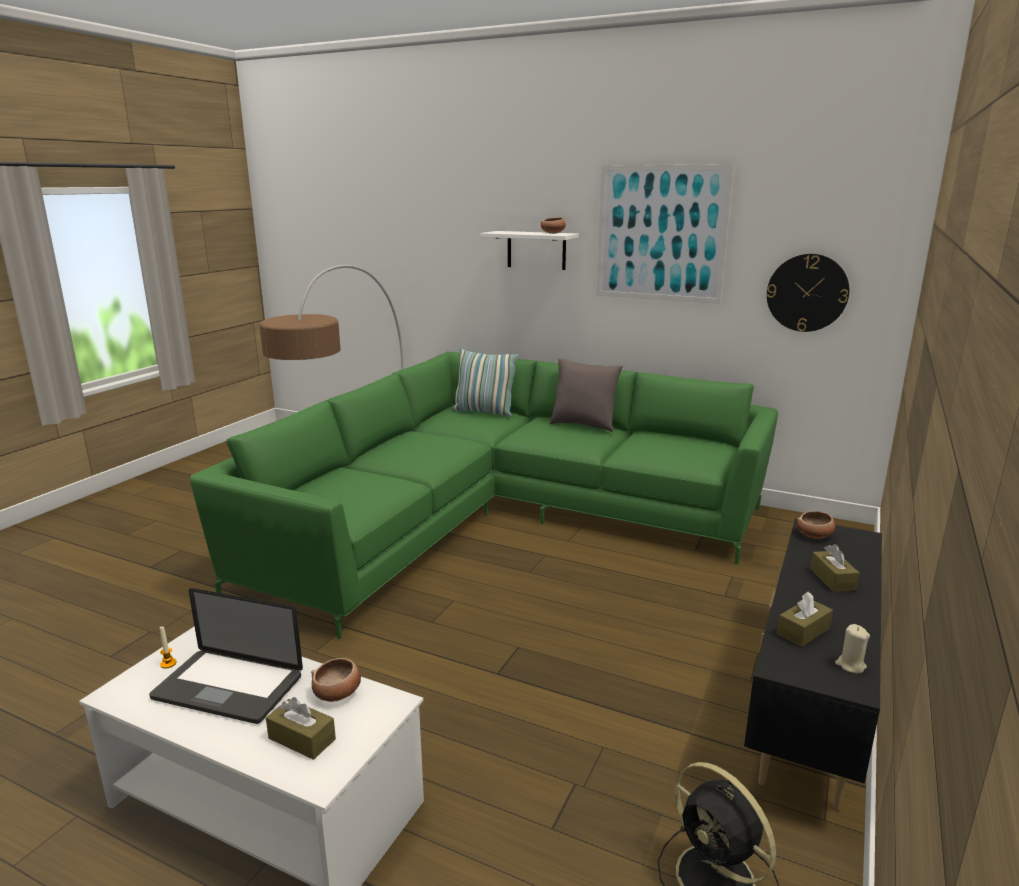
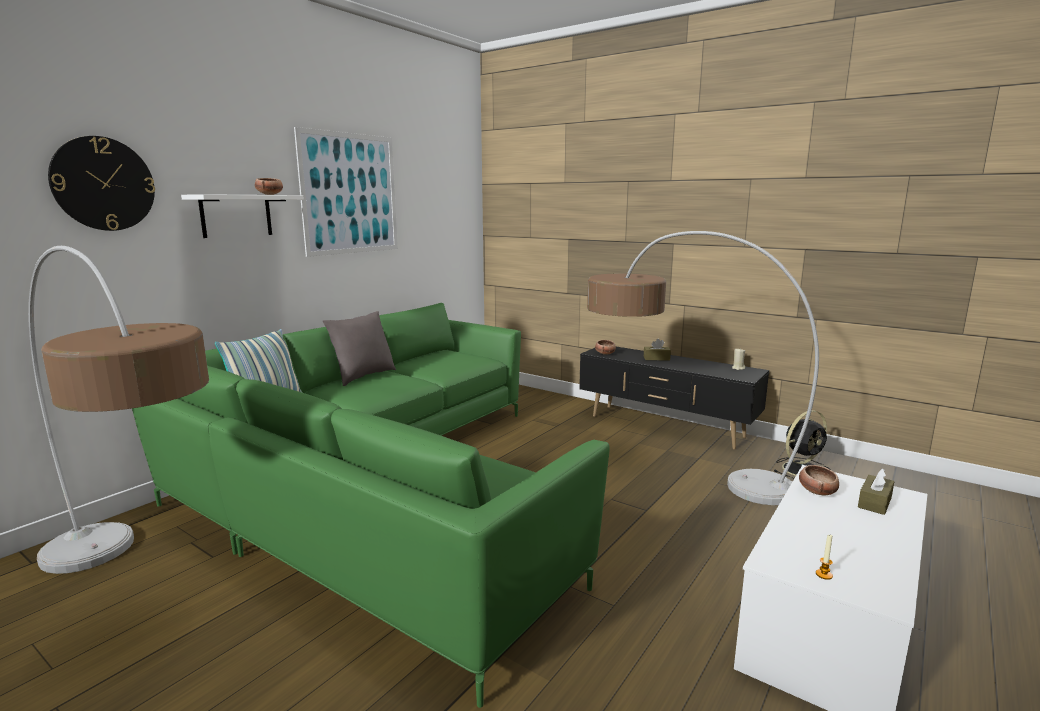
camera: 80 degrees left, 5 degrees down
(228, 687) = (839, 537): laptop -> none
(630, 702) = (673, 469): none -> floor lamp
(803, 631) = (711, 370): brown tissue box -> none
(807, 293) = (440, 233): wall clock -> wall clock (103, 184)

